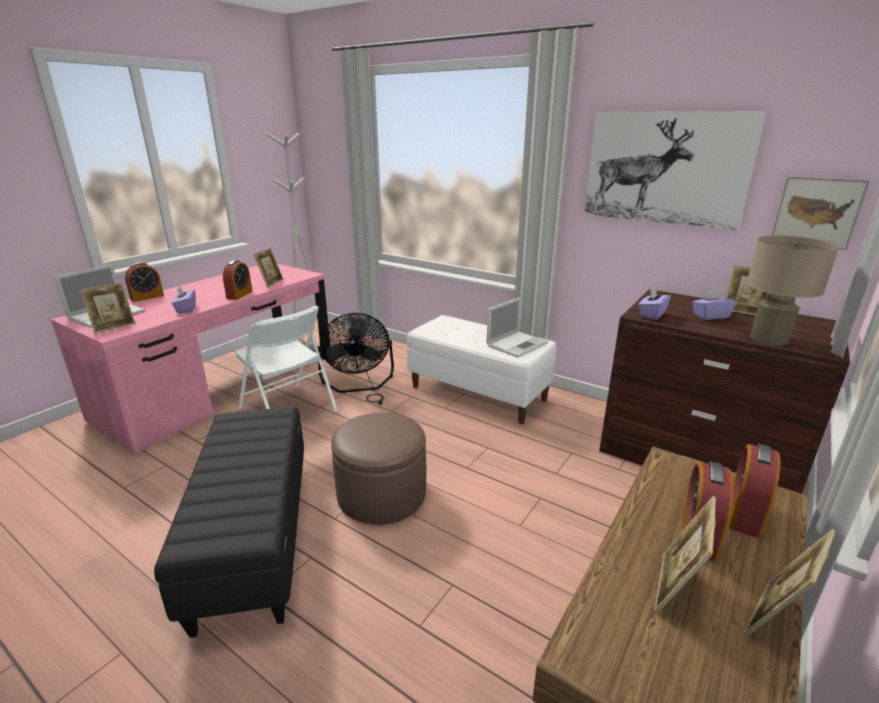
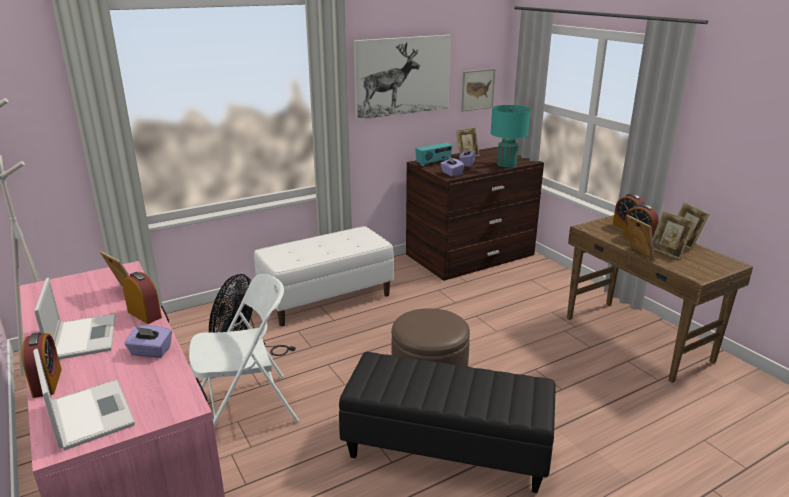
camera: 65 degrees left, 0 degrees up
(114, 326) = (155, 405): picture frame -> picture frame (637, 255)
(517, 344) = (354, 238): laptop -> laptop (83, 336)
(673, 300) = (433, 163): none -> radio
(769, 338) = (506, 164): beige table lamp -> turquoise table lamp

